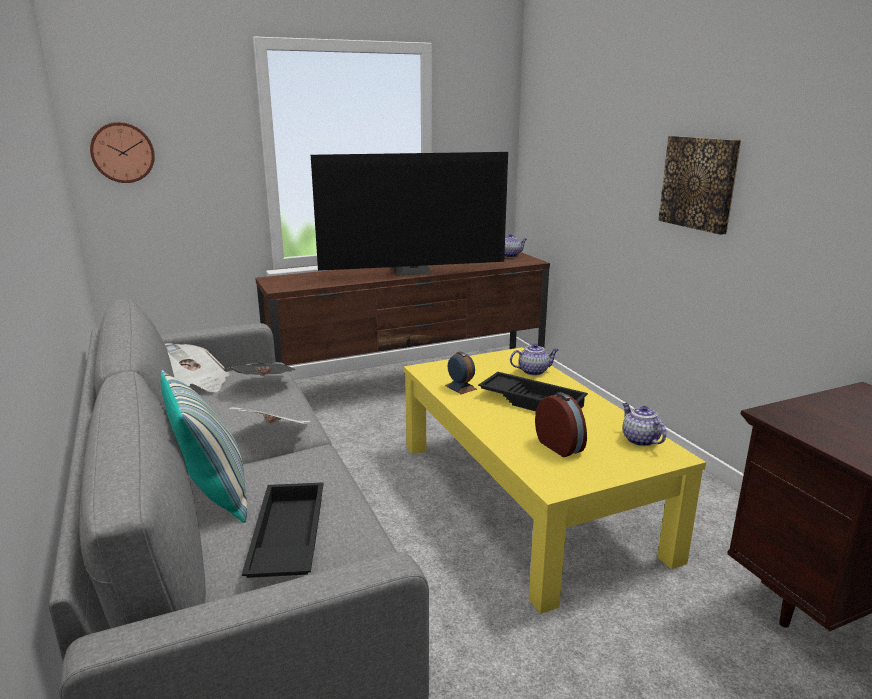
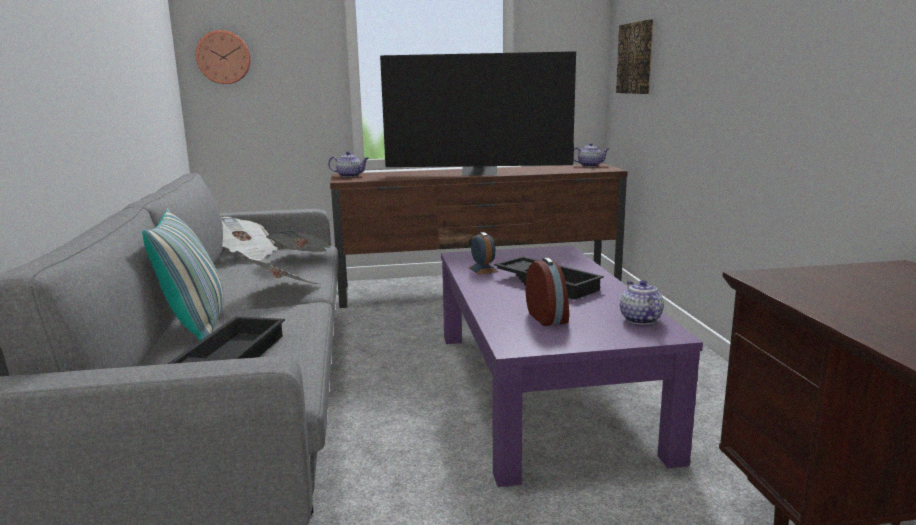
camera: 15 degrees right, 5 degrees down
(526, 497) = (541, 388): yellow coffee table -> purple coffee table
(534, 371) = (568, 262): teapot -> teapot (350, 176)
(699, 183) = (752, 60): picture -> picture (636, 58)

